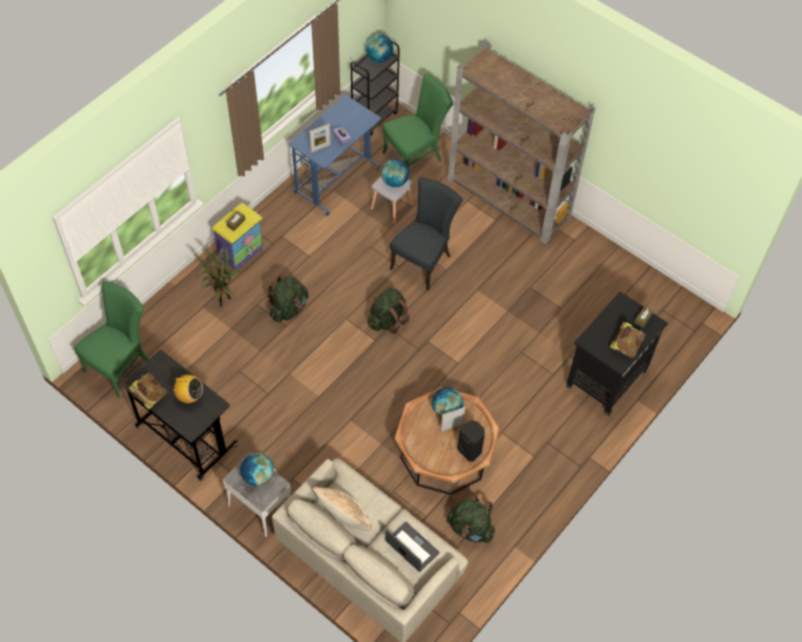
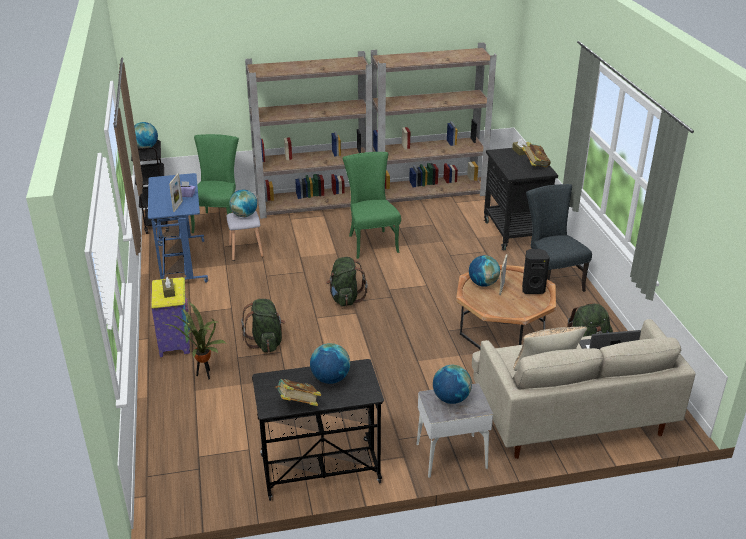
camera: 50 degrees left, 25 degrees down
(121, 364) = (182, 476): green chair -> green chair (371, 242)
(189, 396) = (330, 378): radio -> globe
(423, 260) = (314, 259): grey chair -> grey chair (550, 280)
(616, 268) = (428, 192): none -> brown bookcase

